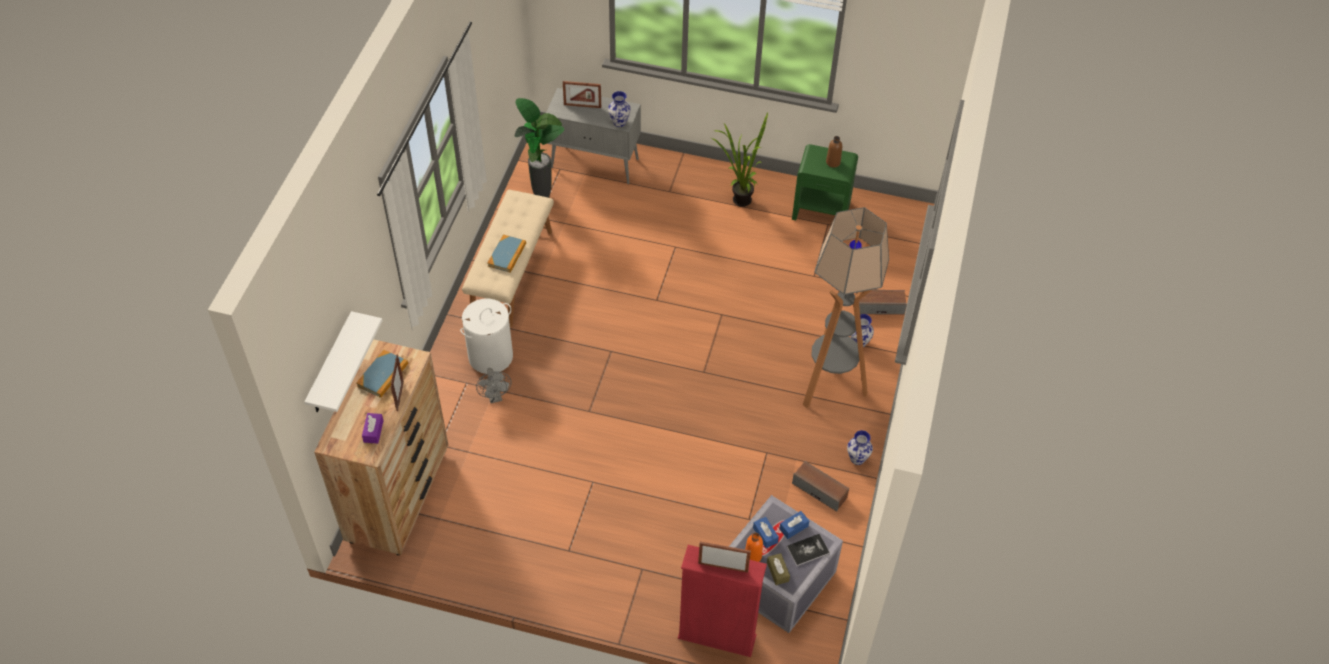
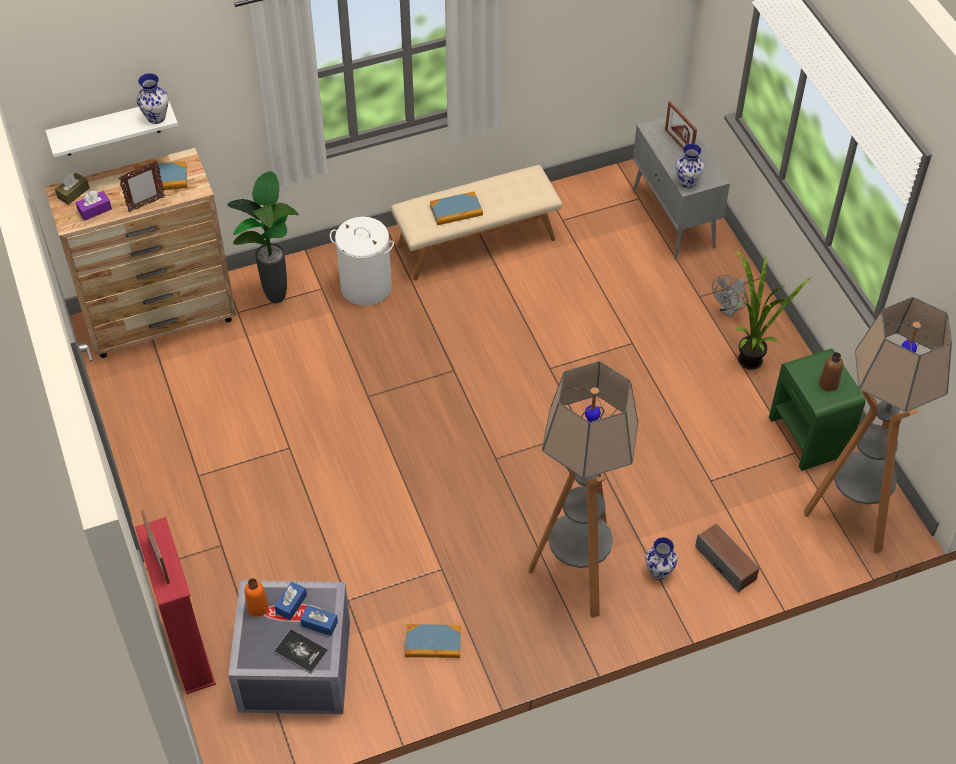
camera: 55 degrees right, 0 degrees up
(495, 397) = (323, 318): grey fan -> grey fan (729, 310)
(541, 196) = (590, 206): potted plant -> potted plant (277, 297)
(777, 572) = (255, 639): brown tissue box -> brown tissue box (73, 193)
(819, 490) = (433, 643): speaker -> book
(857, 459) = (502, 655): vase -> vase (156, 118)
(893, 229) = (851, 515): none -> floor lamp

